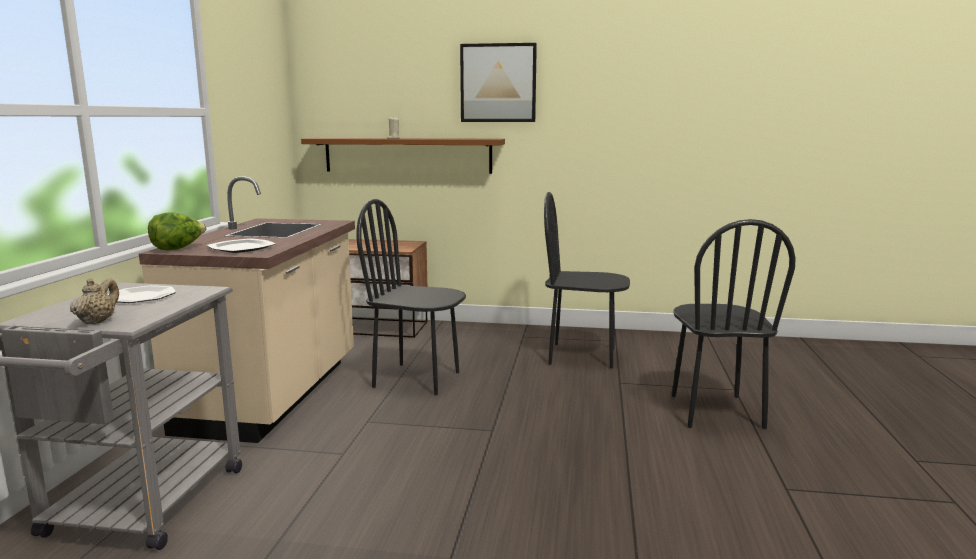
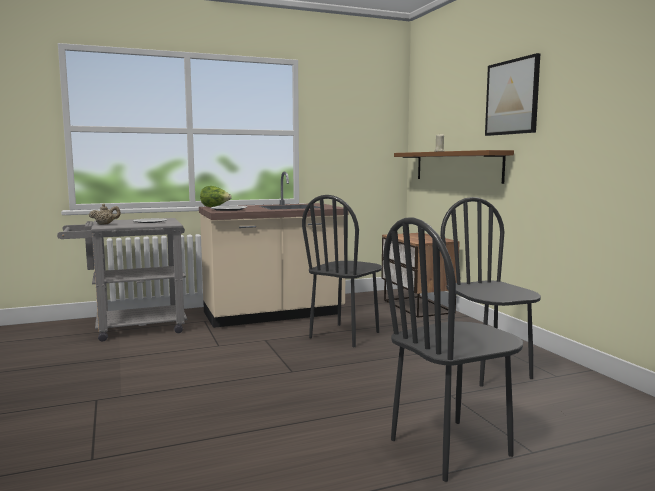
camera: 60 degrees right, 5 degrees down
(417, 379) = (345, 335): black chair -> black chair turned 135 degrees counterclockwise

